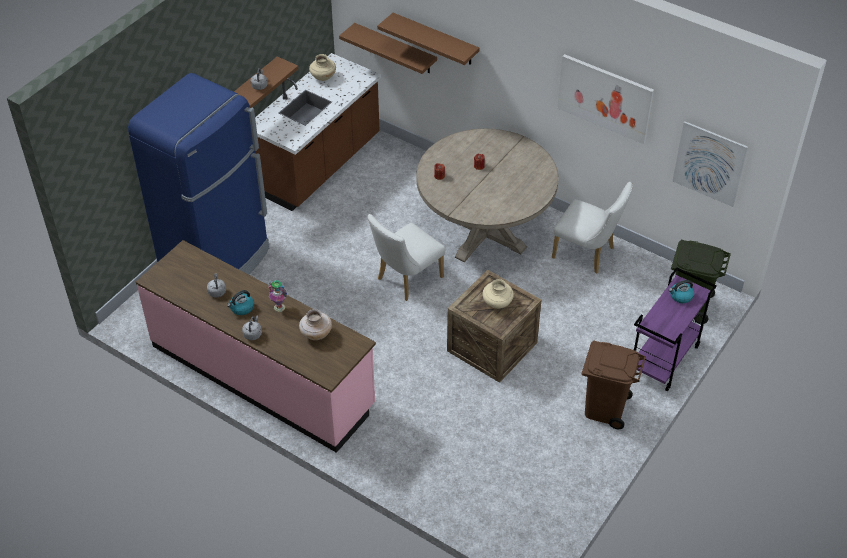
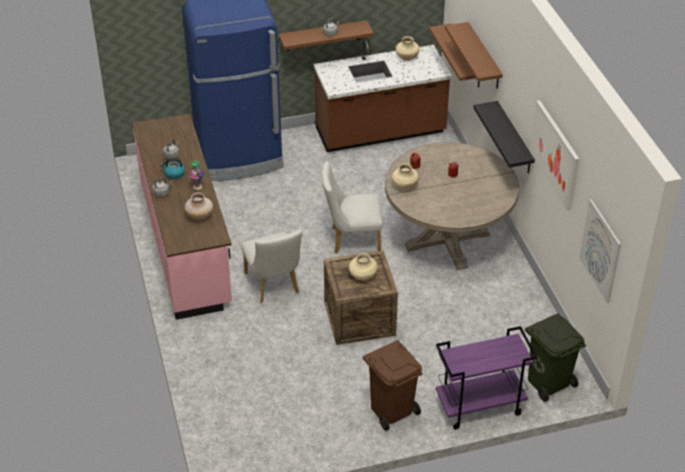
camera: 40 degrees right, 5 degrees down
(452, 199) = (404, 186): none -> beige vase
(517, 104) = (514, 138): none -> black shelf
(587, 254) = (510, 299): white chair -> white chair (274, 286)
(680, 296) = (502, 350): kettle -> none

